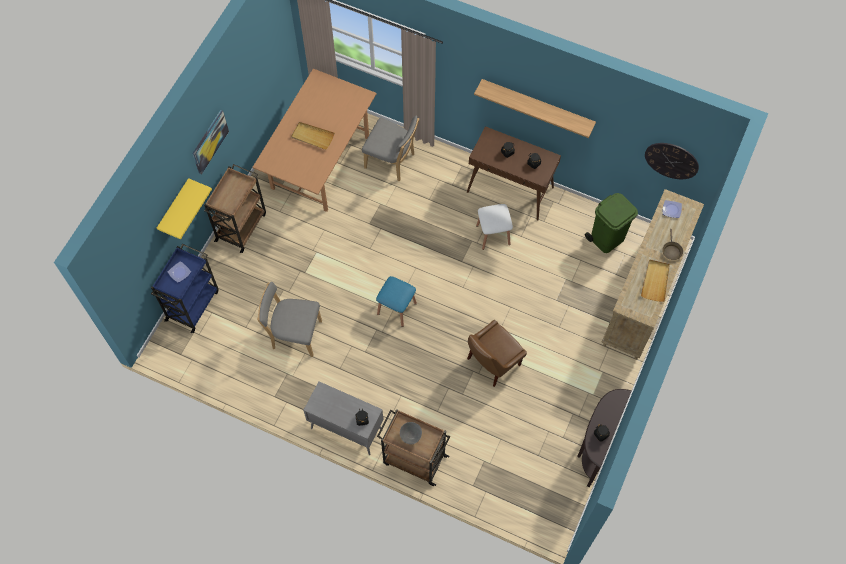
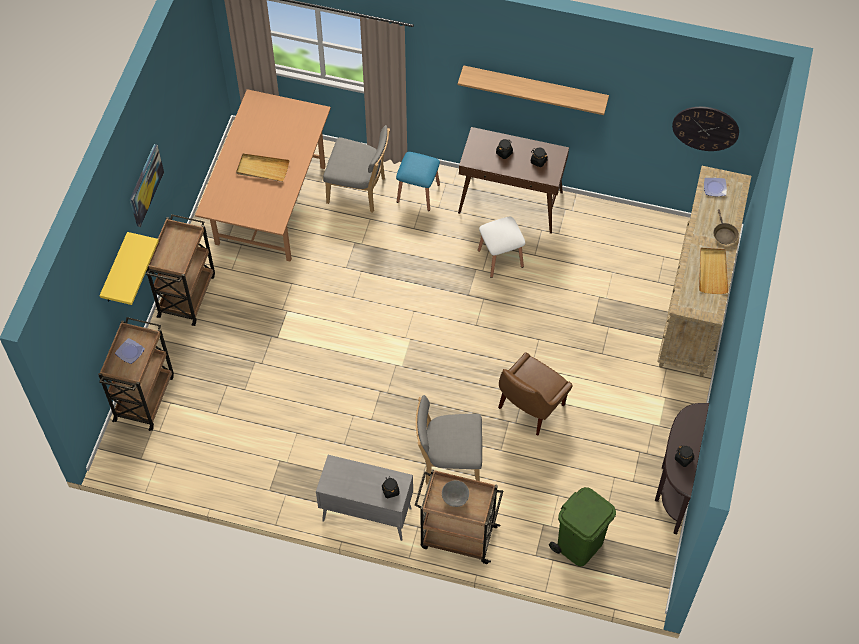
camera: 10 degrees left, 5 degrees down
(193, 304) = (144, 397): blue cart -> brown cart
(294, 334) = (279, 412): grey chair -> grey chair (449, 462)
(396, 308) = (400, 362): blue stool -> blue stool (418, 193)
(607, 238) = (639, 241): green trash can -> green trash can (579, 544)

